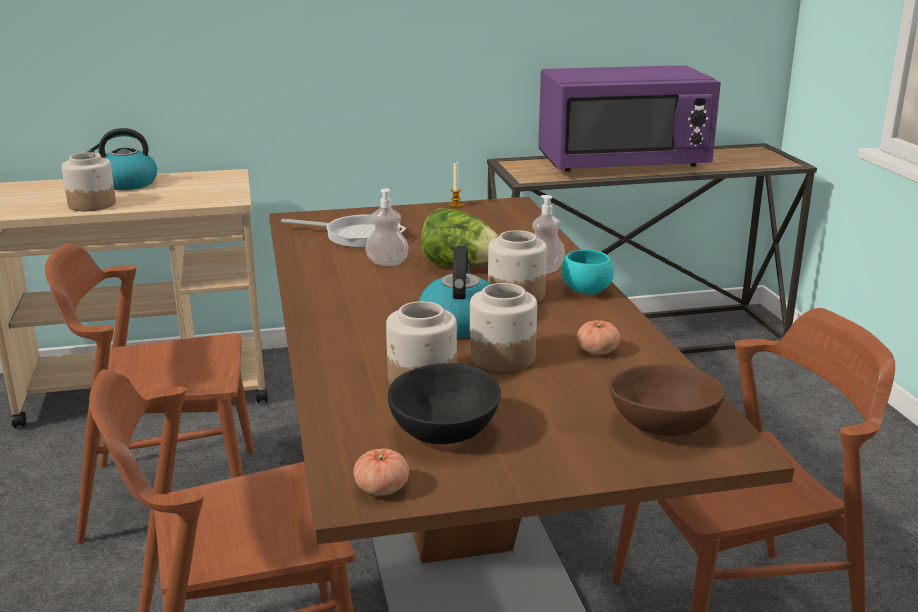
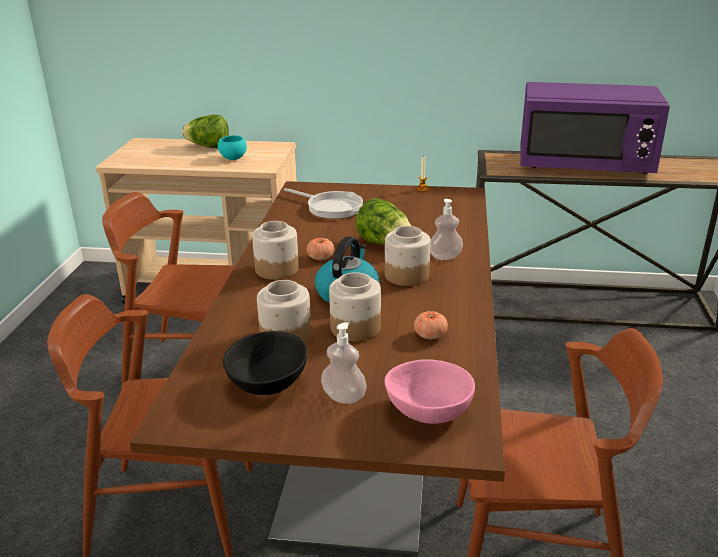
camera: 20 degrees right, 5 degrees up
(92, 204) = (175, 161): jar -> jar (277, 269)
(126, 184) = (208, 147): kettle -> lettuce
(381, 488) = (192, 420): tomato -> tomato (320, 257)
(387, 263) = (335, 234): soap dispenser -> soap dispenser (344, 397)
(586, 291) = (463, 280): turquoise bowl -> turquoise bowl (233, 158)
(665, 426) = (430, 412): brown bowl -> pink bowl

